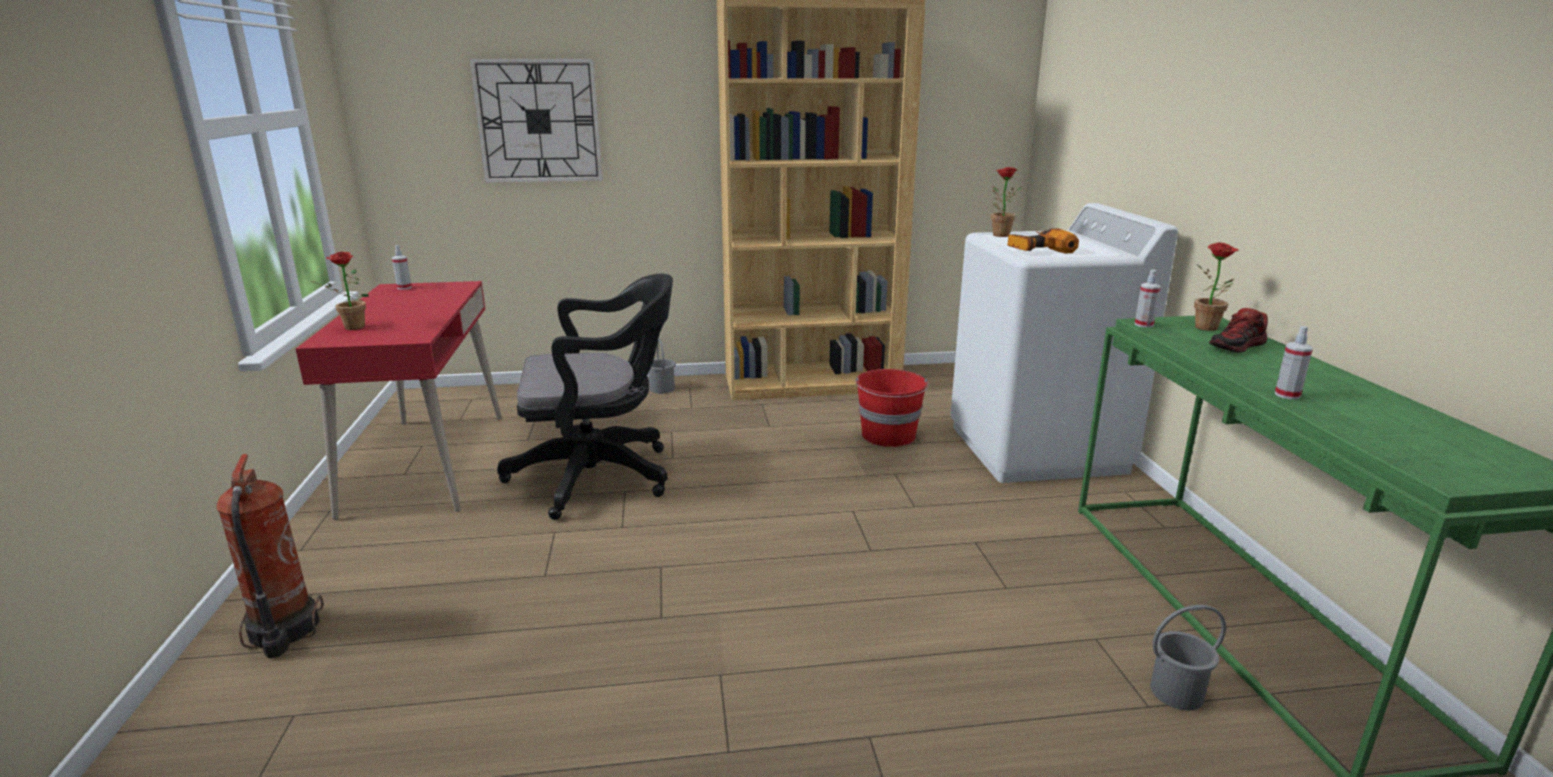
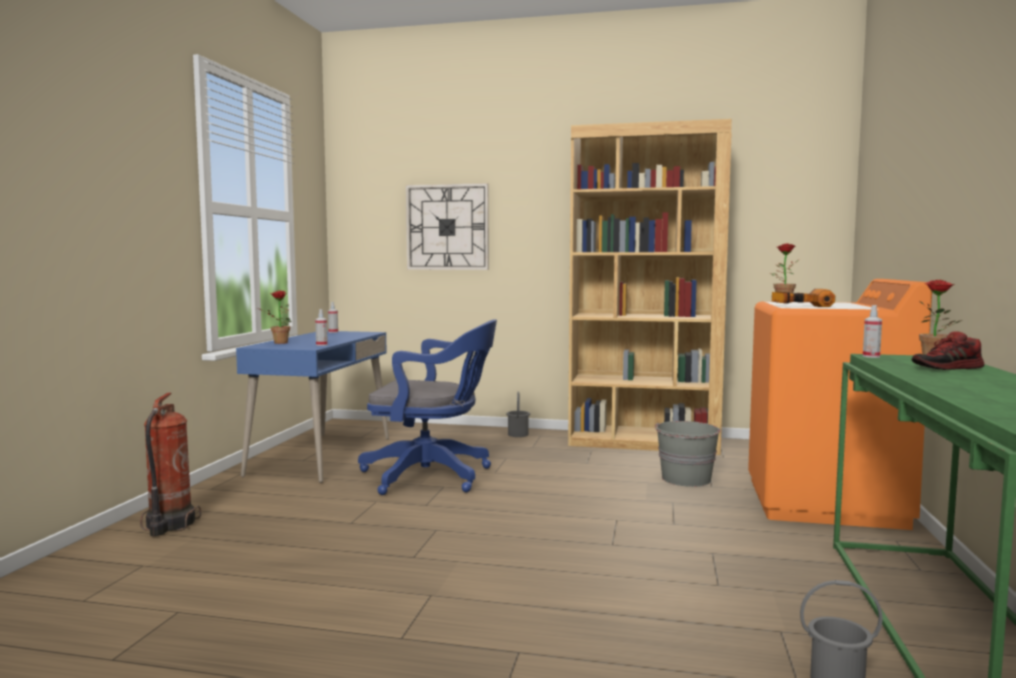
camera: 20 degrees right, 15 degrees down
(427, 463) = (321, 456): red desk -> blue desk
(601, 476) = (433, 476): black office chair -> blue office chair
(888, 436) = (686, 479): red bucket -> grey bucket
(1037, 449) = (825, 502): white washing machine -> orange washing machine
(1287, 395) = (947, 387): spray bottle -> spray bottle (321, 345)

